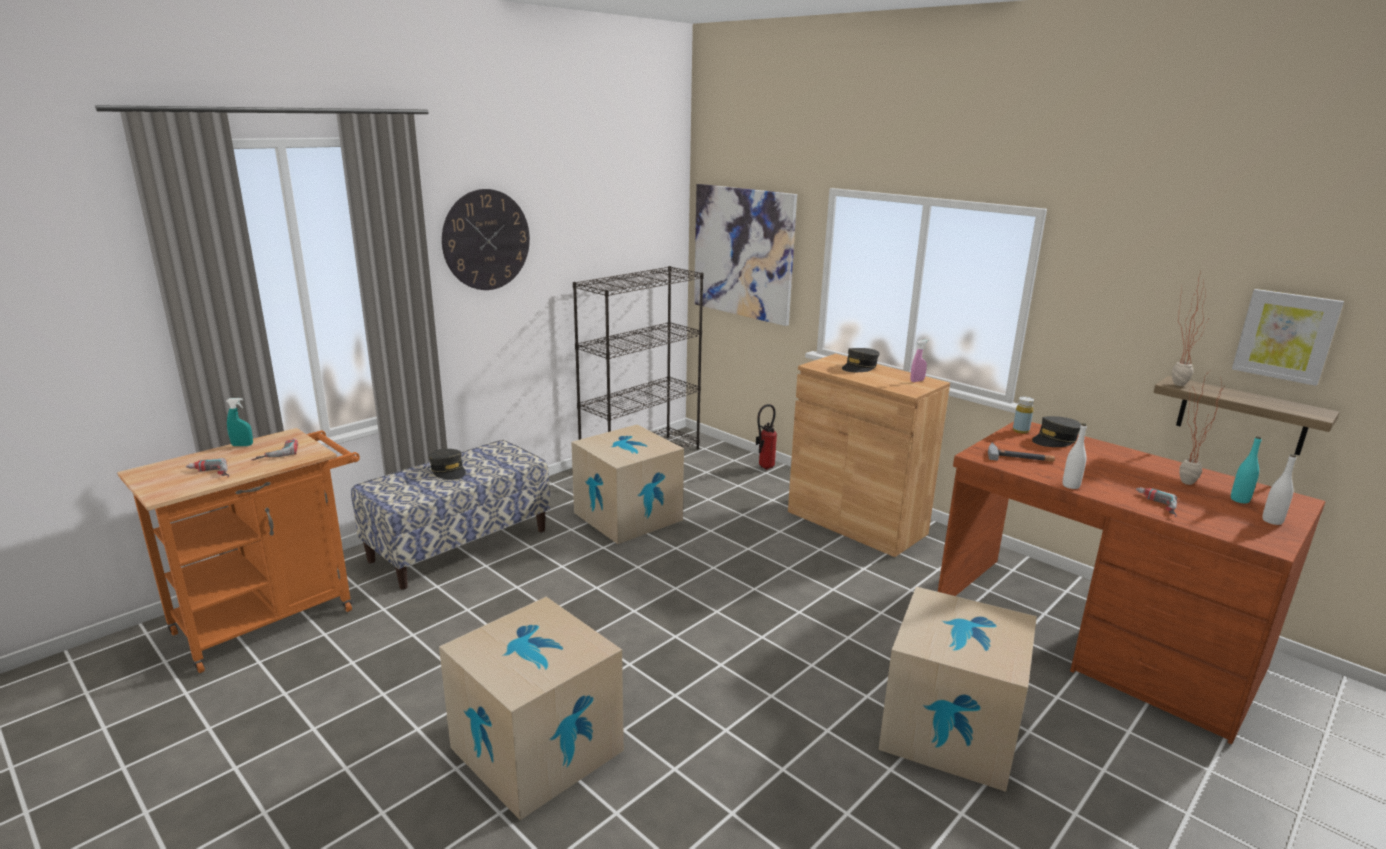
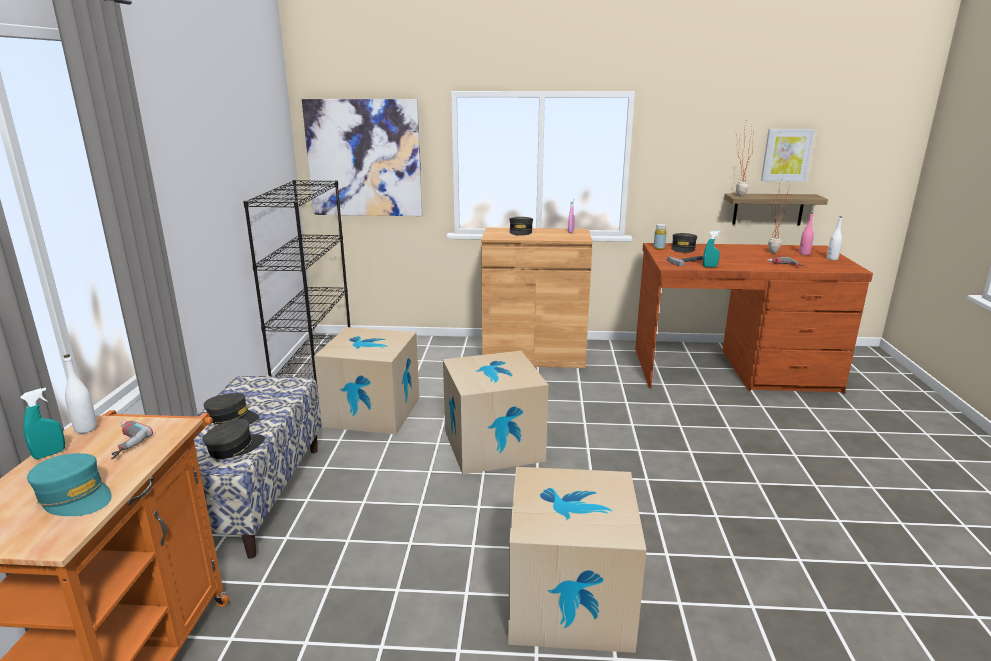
camera: 40 degrees left, 0 degrees up
(208, 474) = (74, 496): power drill -> turquoise cap
(415, 493) = (235, 447): none -> grey cap
(486, 240) = (178, 160): wall clock -> none
(763, 467) = (421, 342): fire extinguisher -> none
(950, 730) = (749, 447): cardboard box -> cardboard box (493, 445)
(1031, 472) = (710, 266): none -> turquoise spray bottle
(1071, 485) = (738, 267): white bottle -> white bottle (86, 429)
(1239, 500) = (804, 254): turquoise bottle -> pink bottle

